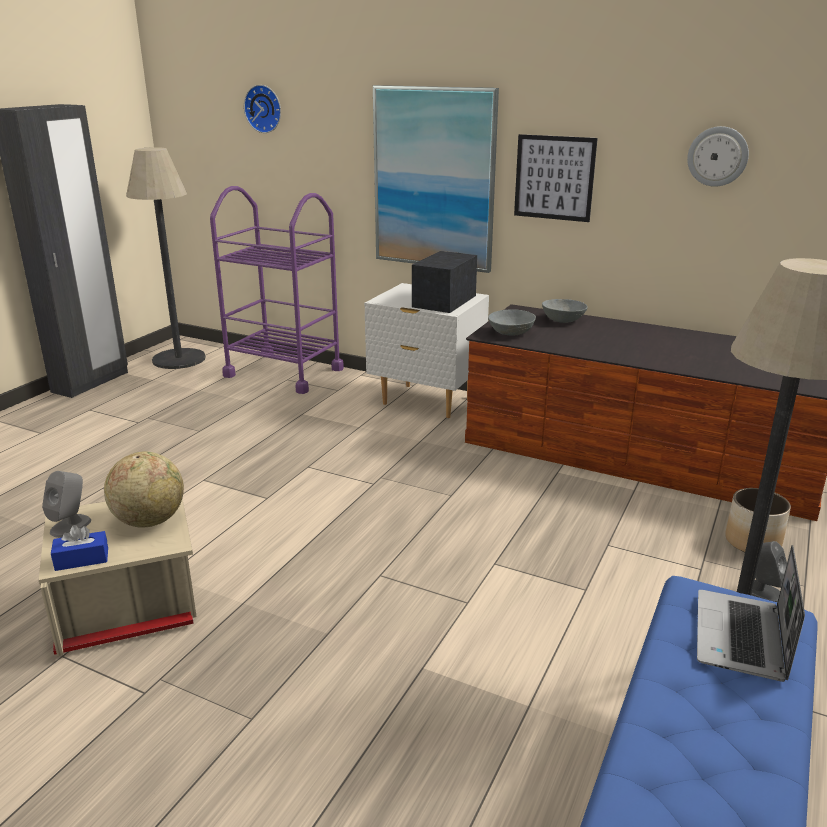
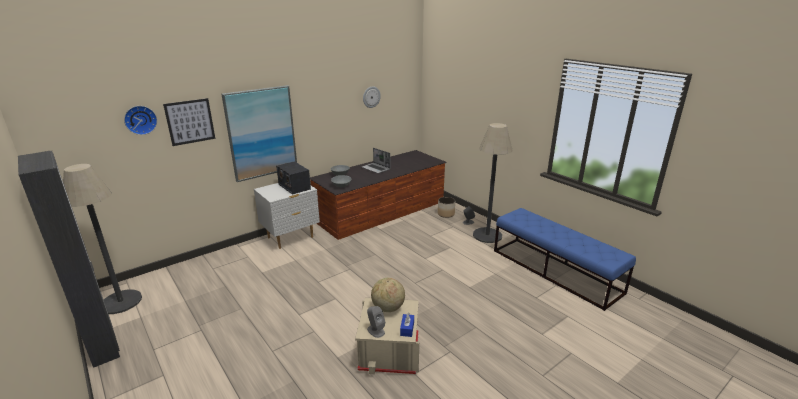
camera: 65 degrees left, 0 degrees up
(284, 372) = (202, 267): purple cart -> none
(554, 178) = (317, 118): picture -> picture (190, 121)
(741, 638) = (528, 218): laptop -> laptop (376, 168)

